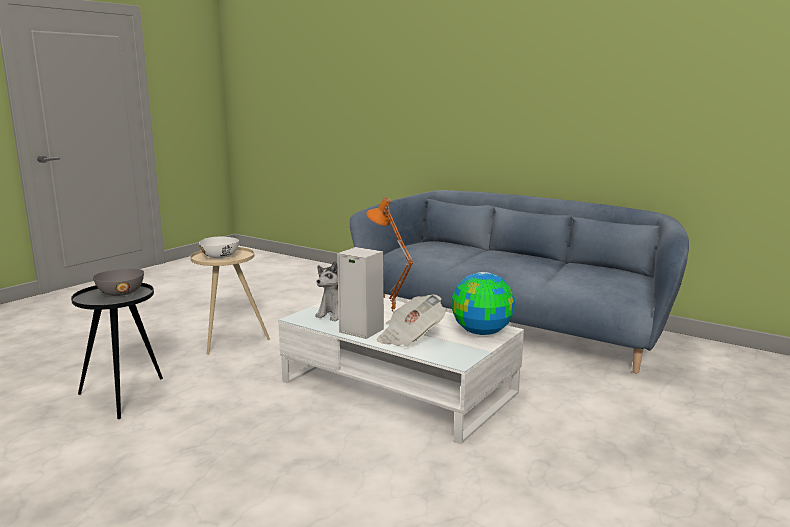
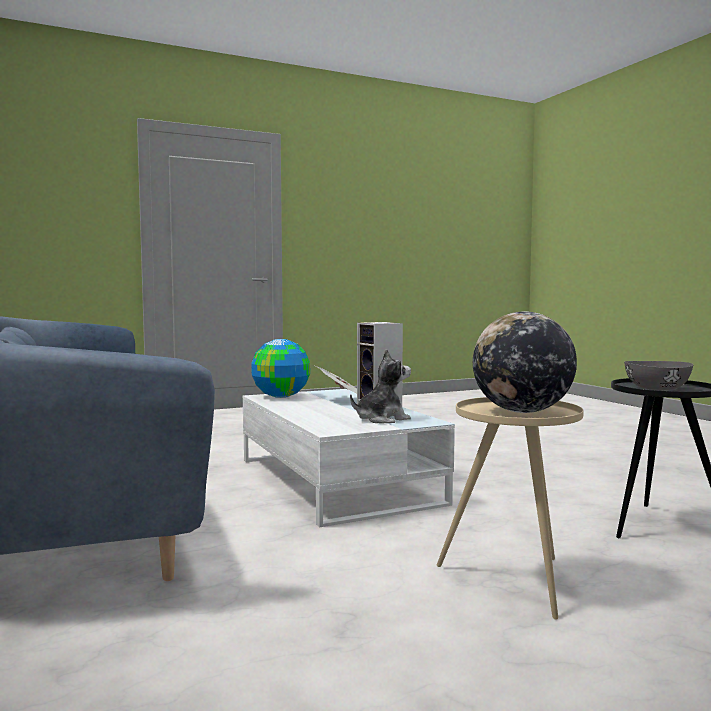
camera: 150 degrees left, 10 degrees down
(220, 257) = (522, 412): white bowl -> globe
(391, 312) = (322, 414): orange table lamp -> none

